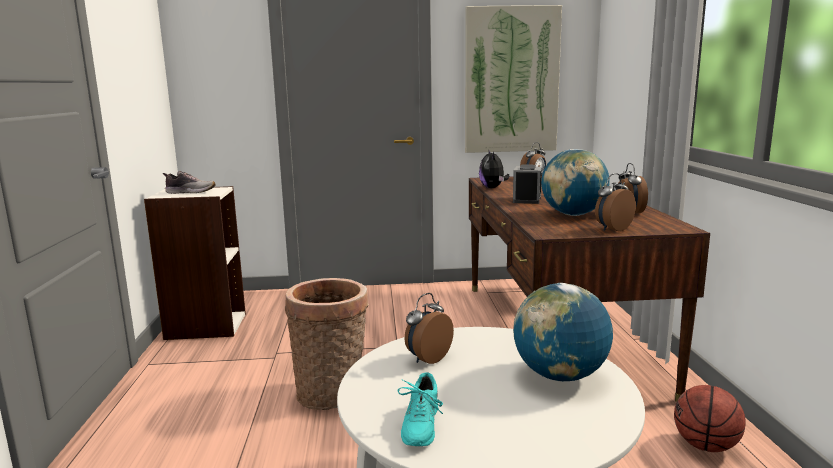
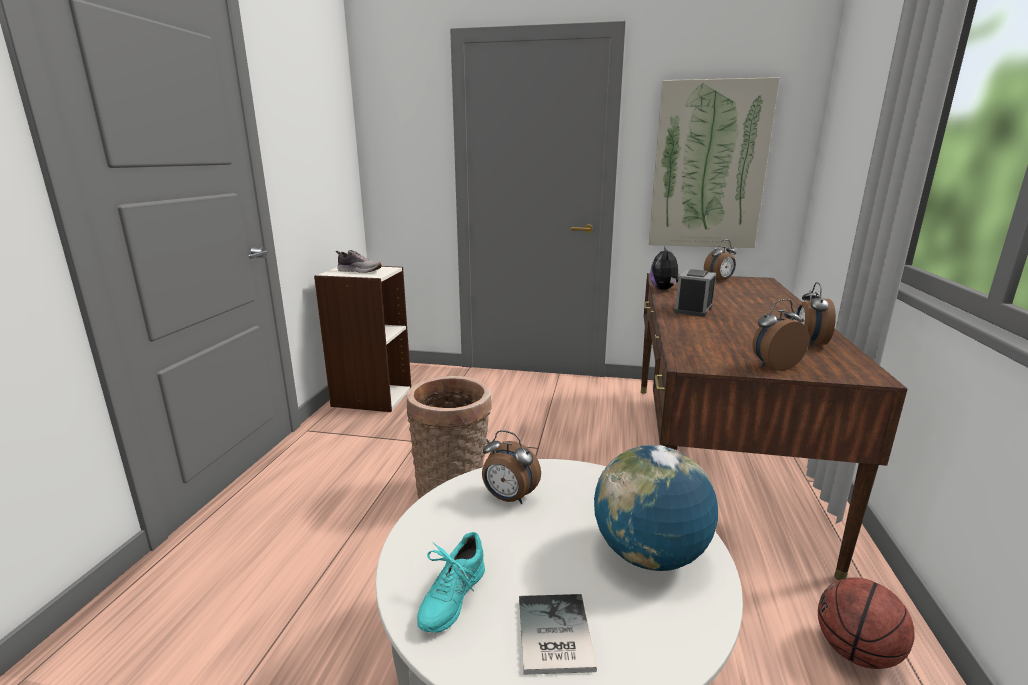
camera: 15 degrees right, 5 degrees up
(427, 358) = (508, 498): alarm clock -> alarm clock turned 120 degrees counterclockwise
(514, 433) = (552, 636): none -> book
(573, 215) = (736, 338): globe -> none

